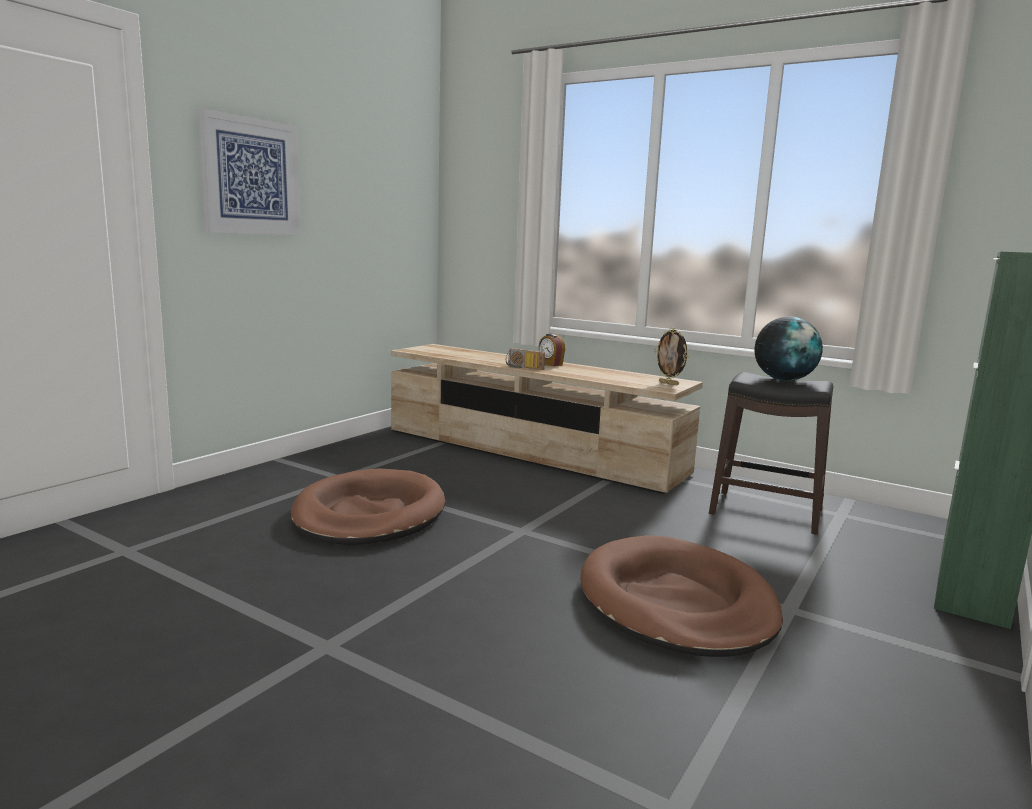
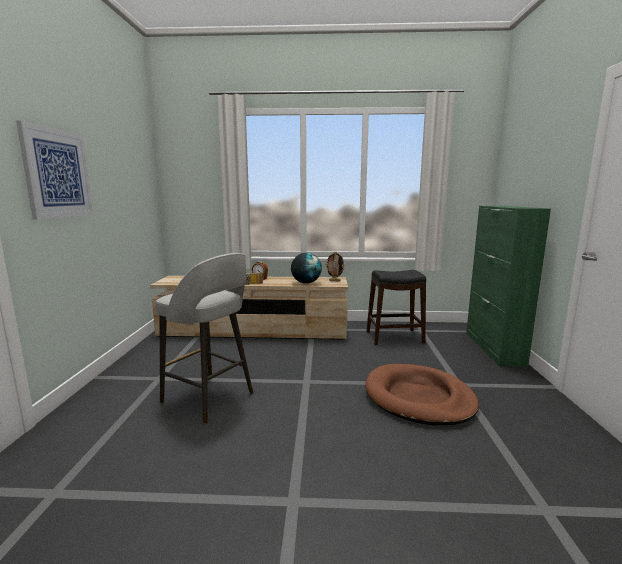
camera: 30 degrees left, 0 degrees up
(369, 514) = (209, 398): brown dog bed -> grey stool
(784, 380) = (397, 272): globe -> globe (306, 283)

